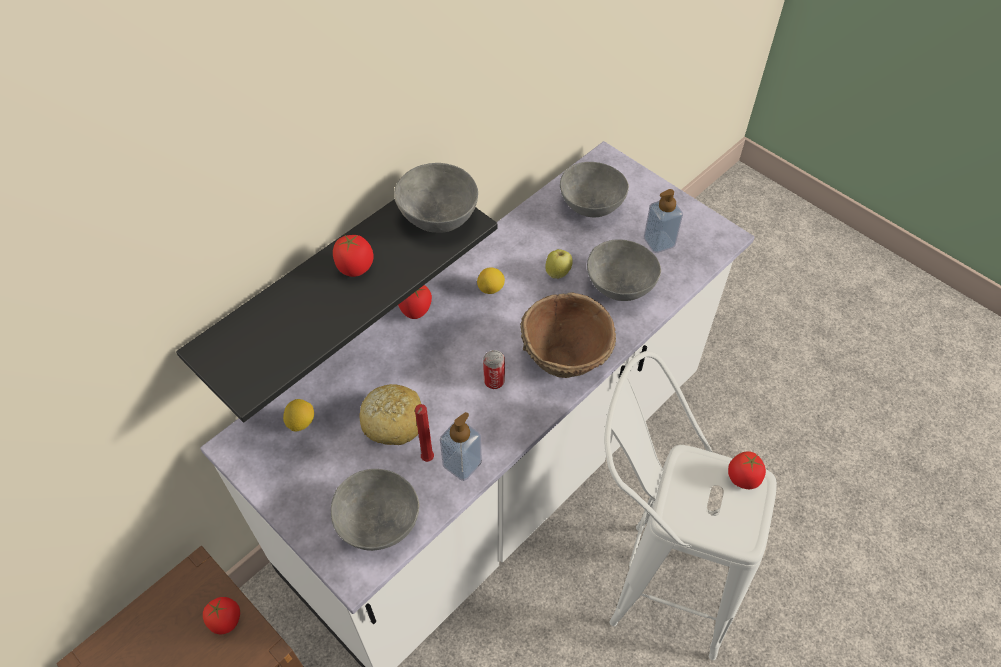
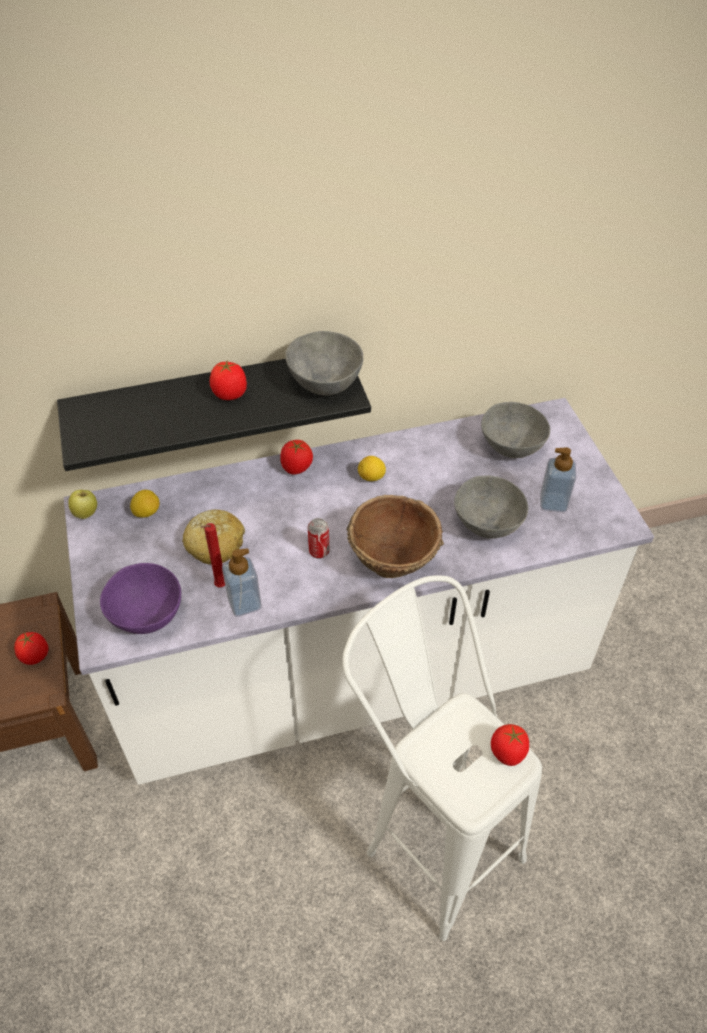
camera: 30 degrees right, 5 degrees down
(379, 524) = (147, 617): grey bowl -> purple bowl
(558, 273) = (439, 489): apple -> apple (86, 514)

